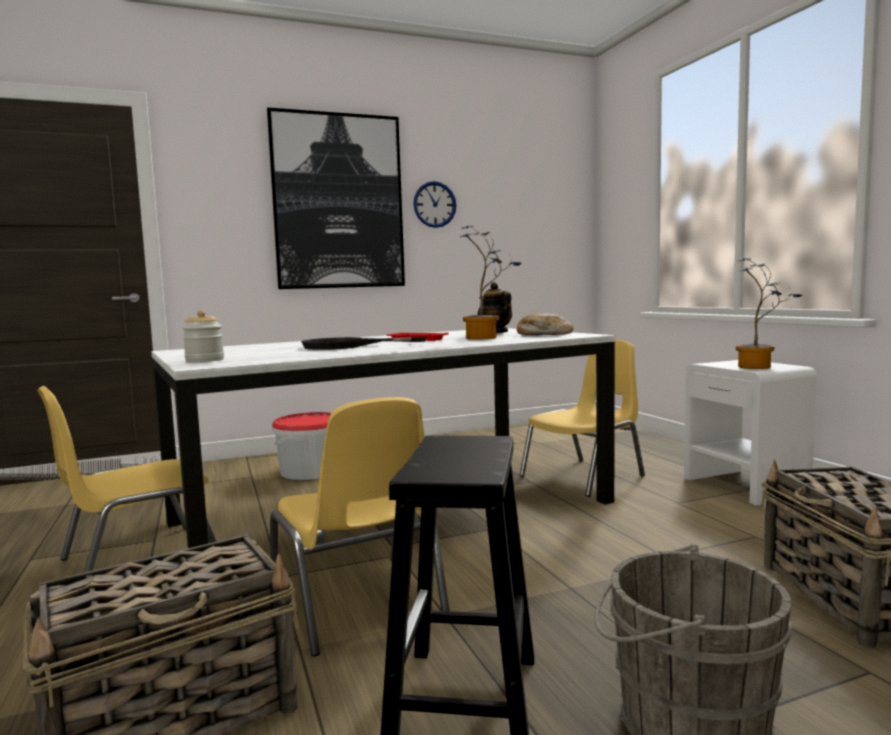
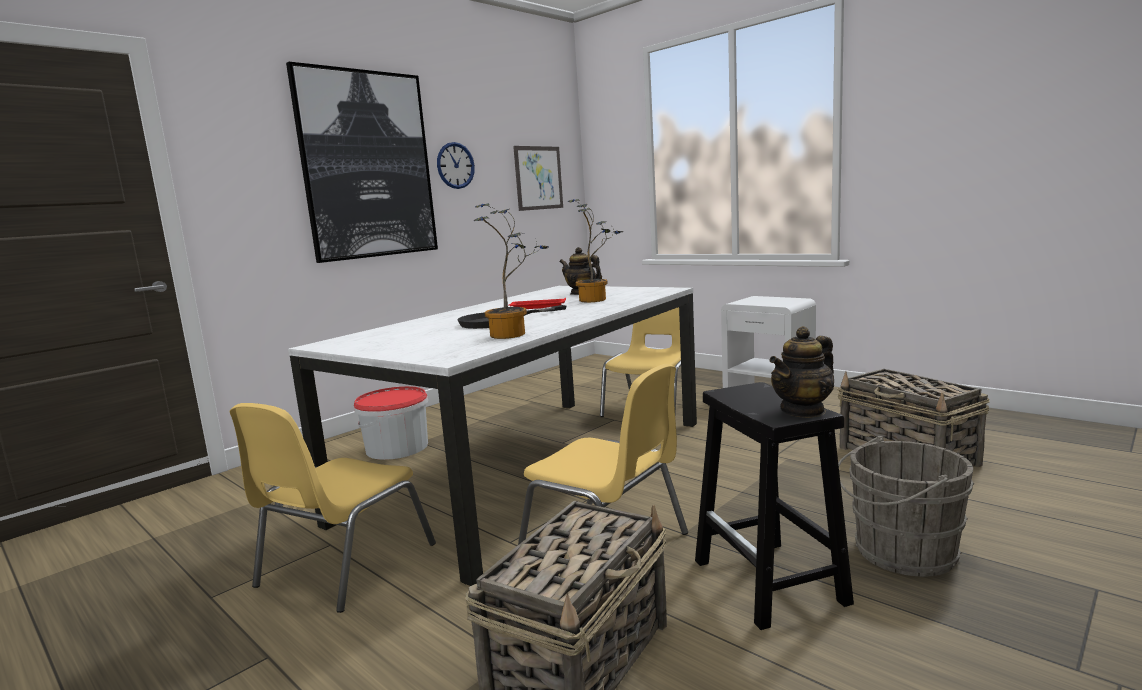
camera: 25 degrees left, 5 degrees up
(205, 360) = (422, 352): jar -> none
(468, 471) = (803, 411): none -> teapot
(535, 220) = (538, 178): none -> picture
(543, 334) = (632, 291): bread -> none
(759, 367) = (780, 302): potted plant -> potted plant (513, 334)

